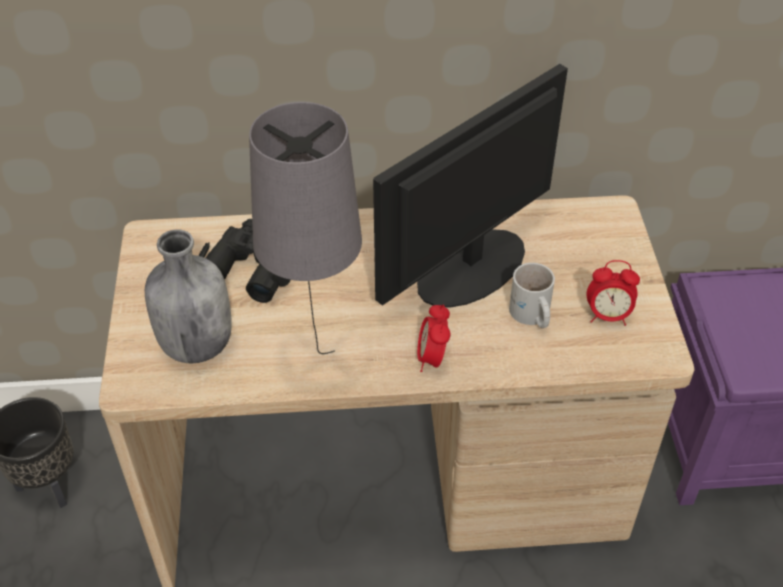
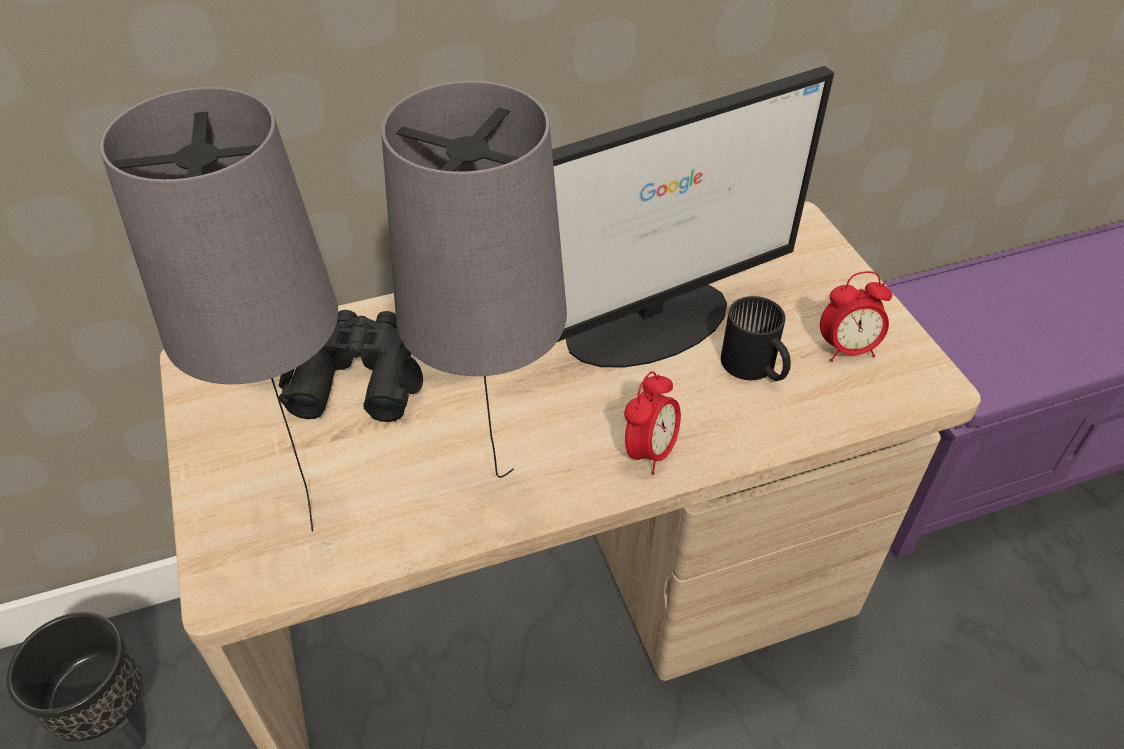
camera: 15 degrees left, 0 degrees up
(196, 344) = (310, 501): grey bottle -> grey table lamp
(432, 359) = (650, 451): alarm clock -> alarm clock turned 135 degrees counterclockwise
(469, 268) = (651, 322): monitor -> monitor turned 150 degrees counterclockwise
(531, 316) = (753, 368): white mug -> black mug

